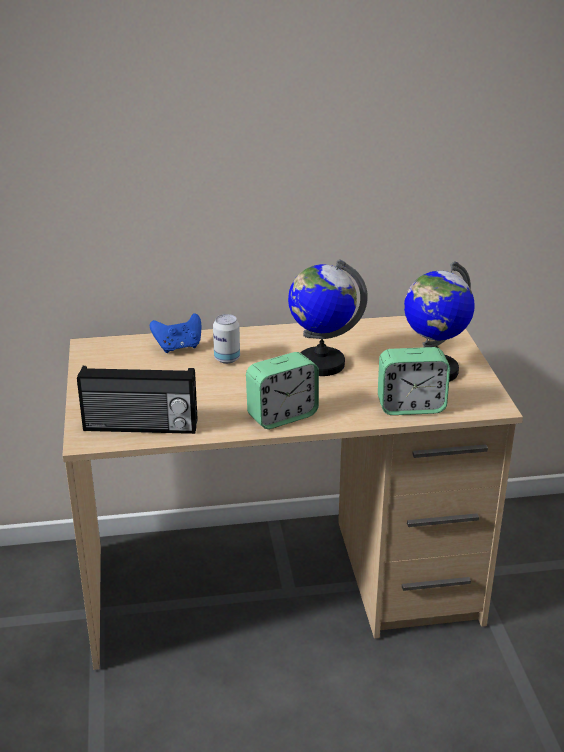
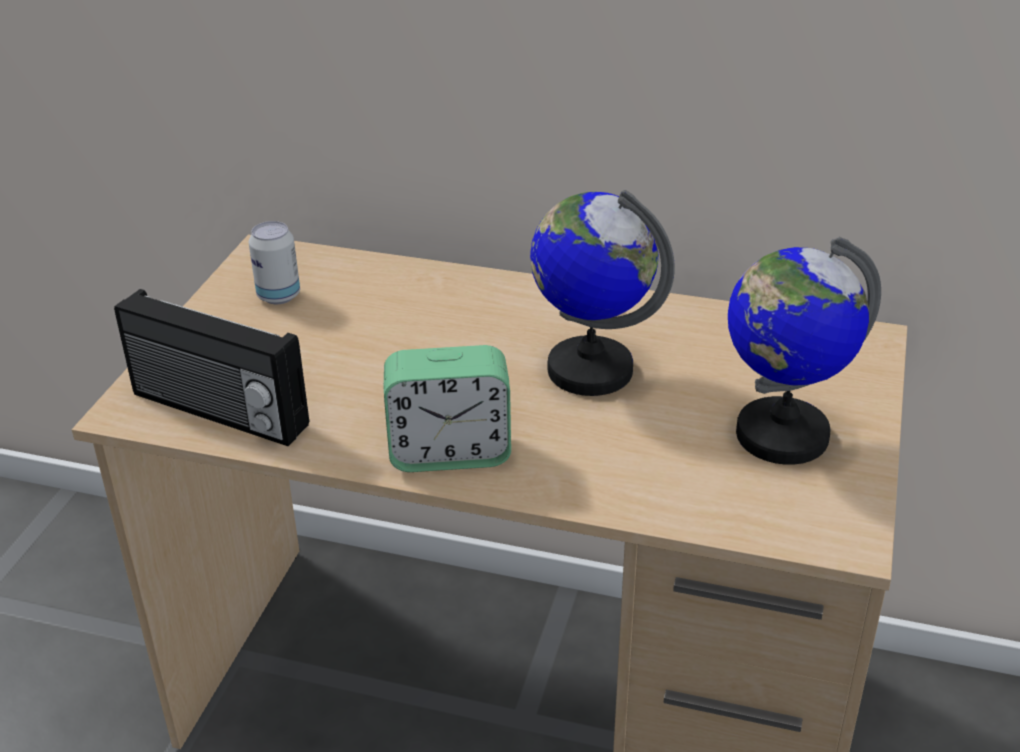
camera: 25 degrees right, 5 degrees up
(178, 347) = (388, 284): blue game controller -> none
(227, 359) = (445, 323): can -> can (279, 296)
(411, 406) = (686, 496): alarm clock -> none

